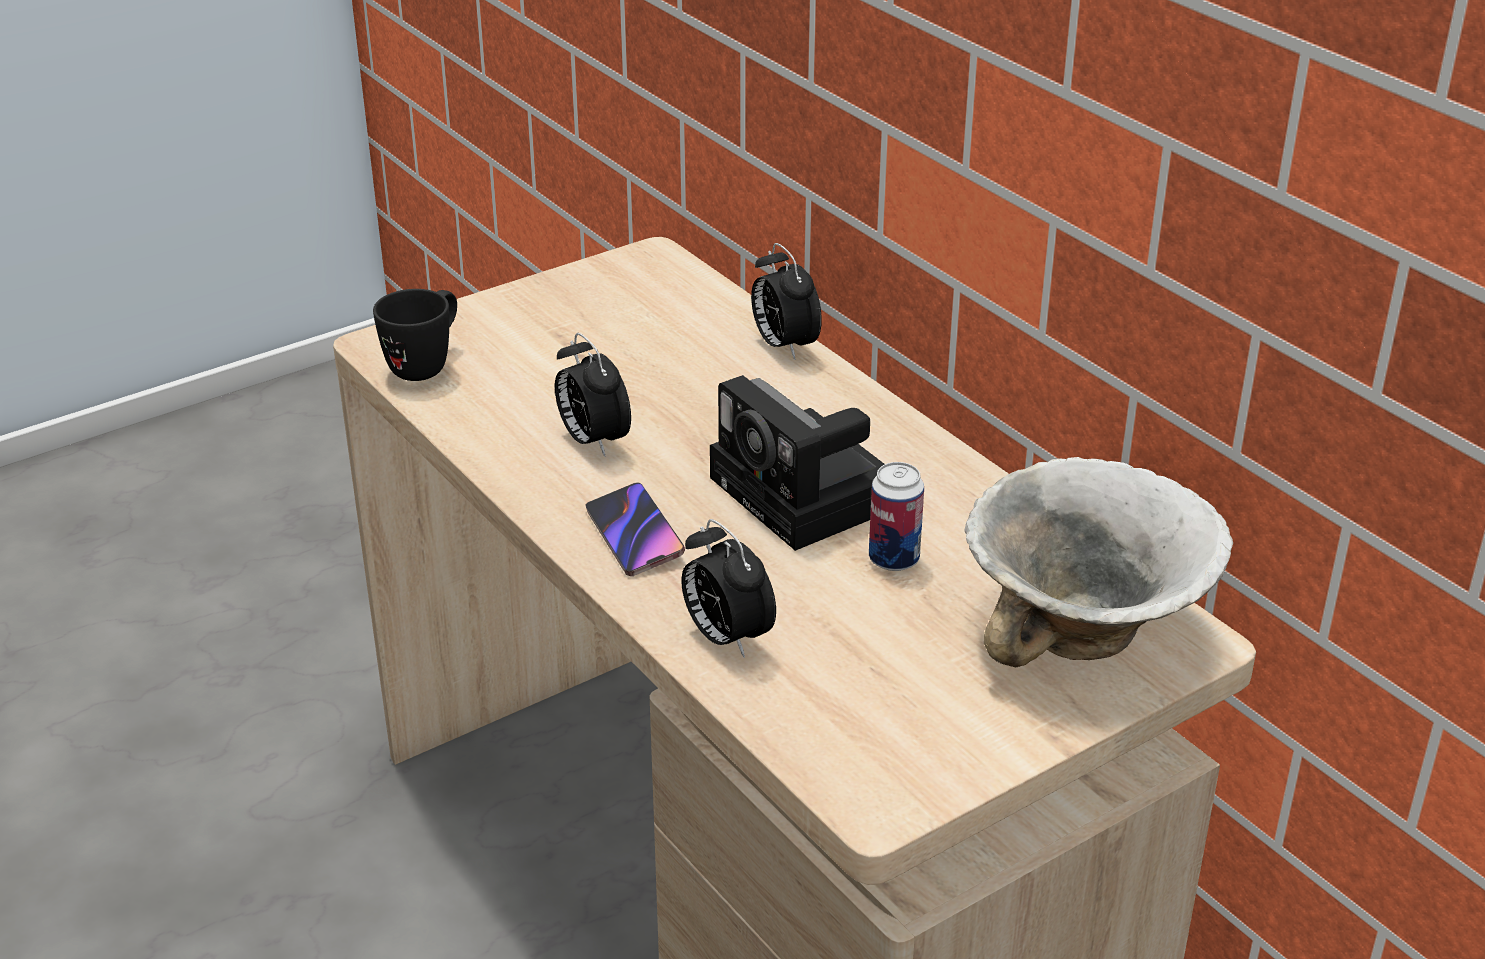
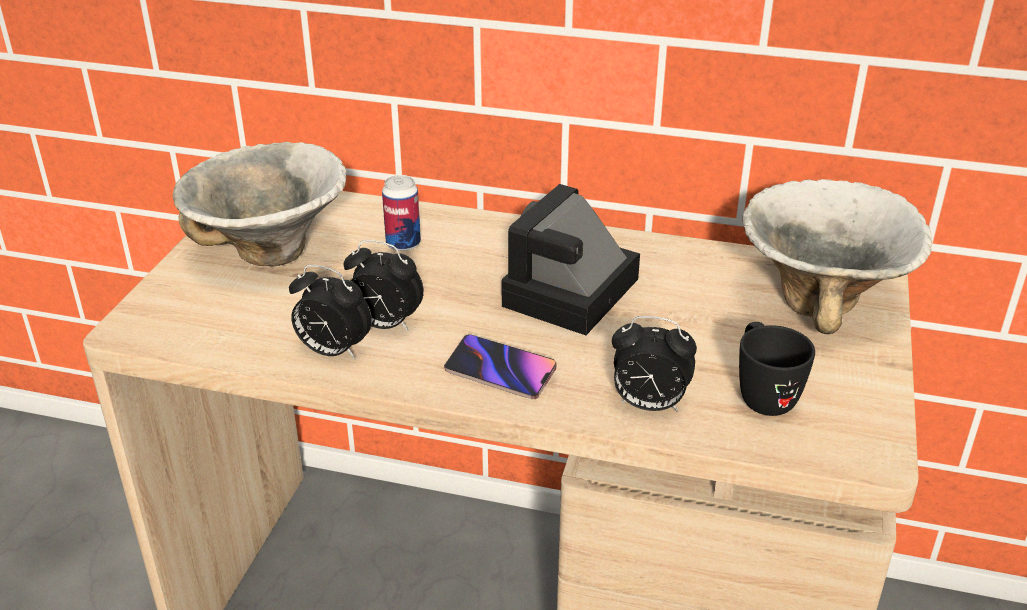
camera: 40 degrees left, 0 degrees up
(426, 365) = (188, 329): black mug -> black mug (762, 395)
(582, 325) = (270, 255): none -> bowl
(783, 346) = (424, 214): alarm clock -> alarm clock (332, 351)
(808, 496) = (569, 296): camera -> camera turned 105 degrees clockwise
(893, 559) = (669, 309): can -> can (403, 244)

